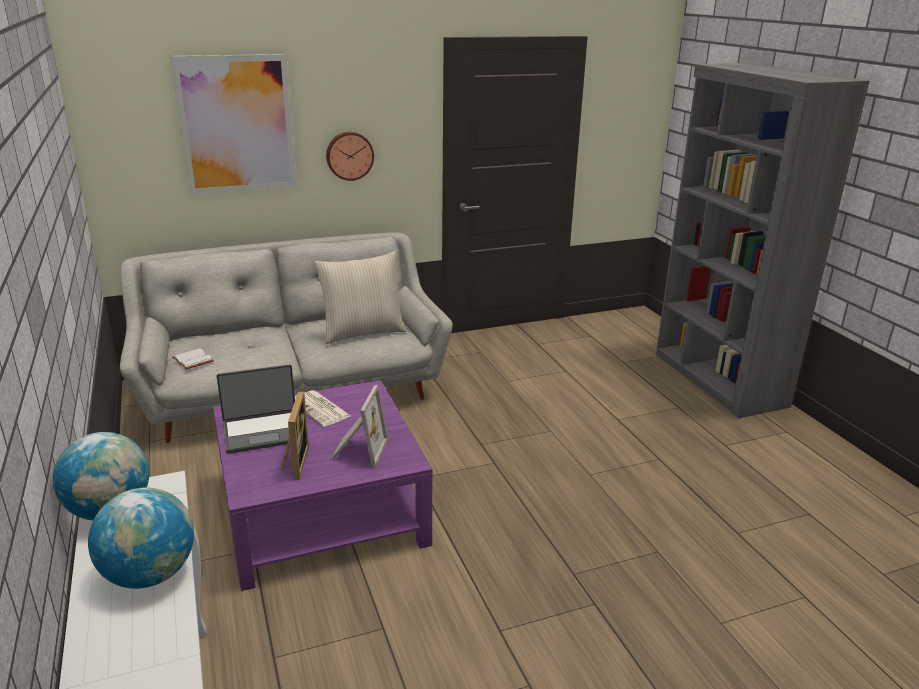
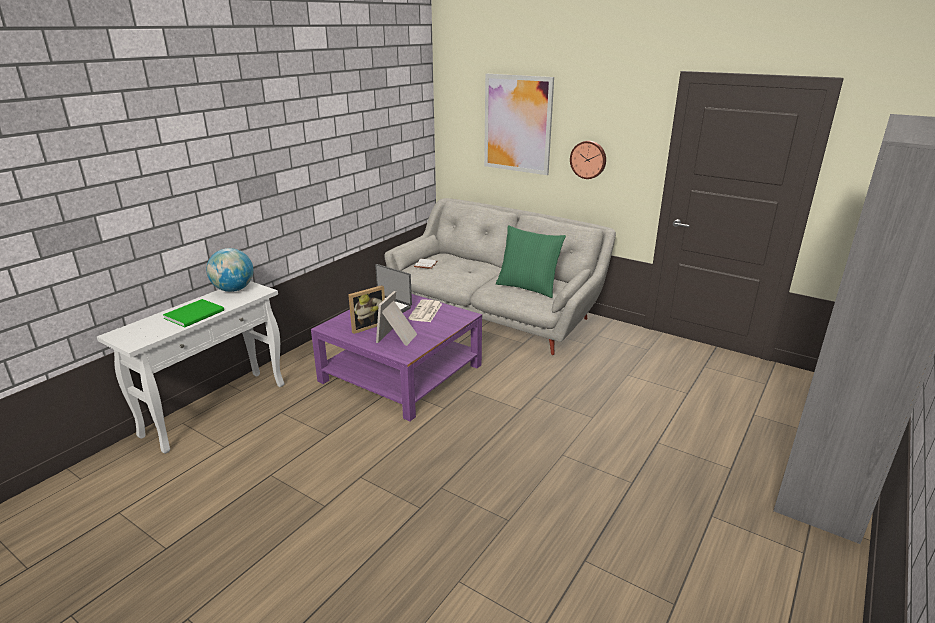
camera: 55 degrees right, 0 degrees up
(150, 574) = (196, 314): globe -> green book
(358, 450) = (398, 337): picture frame -> picture frame turned 135 degrees clockwise
(362, 332) = (528, 287): beige pillow -> green pillow

